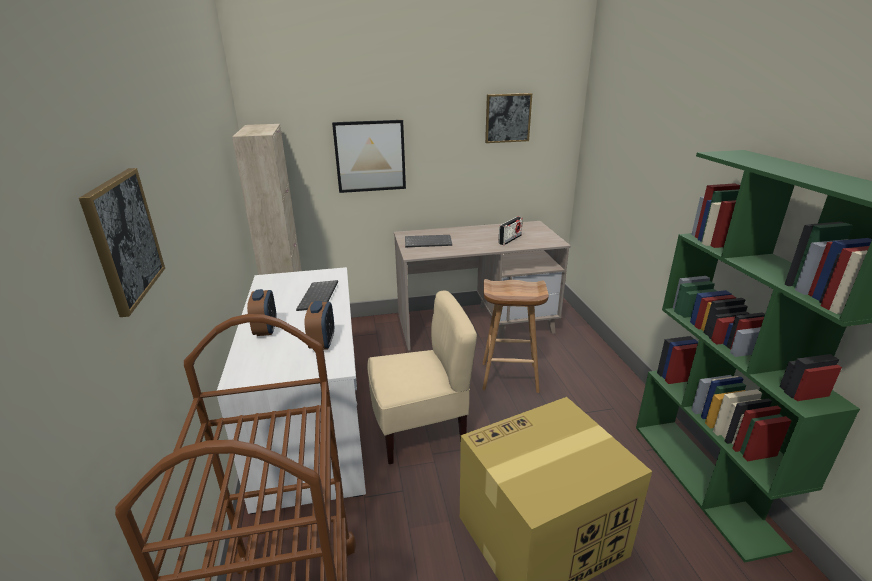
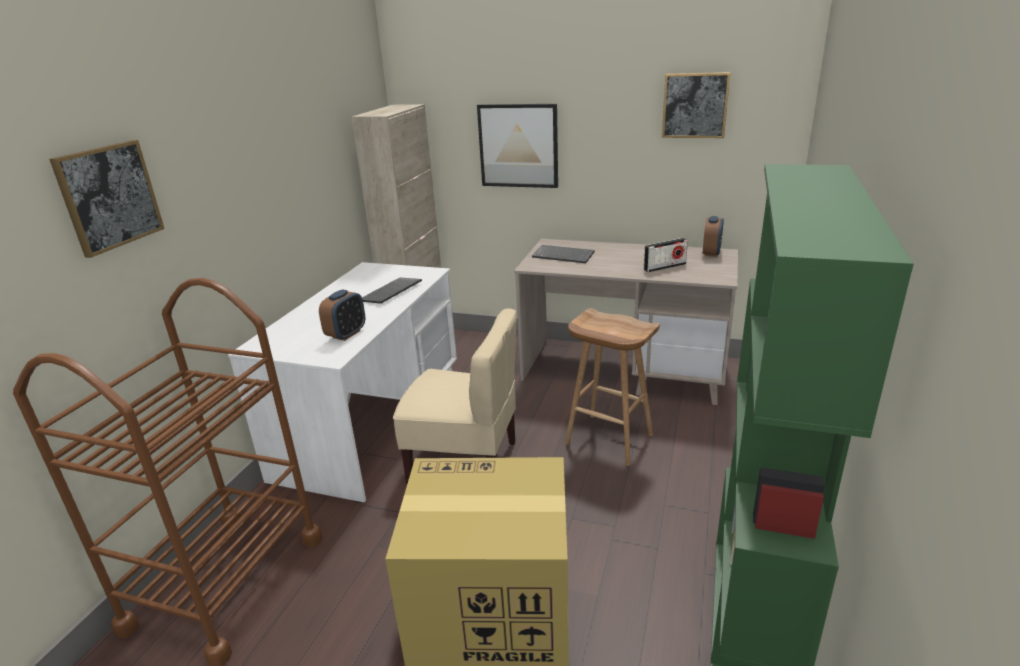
camera: 30 degrees right, 0 degrees up
(266, 329) = (316, 312): alarm clock -> alarm clock (711, 253)

